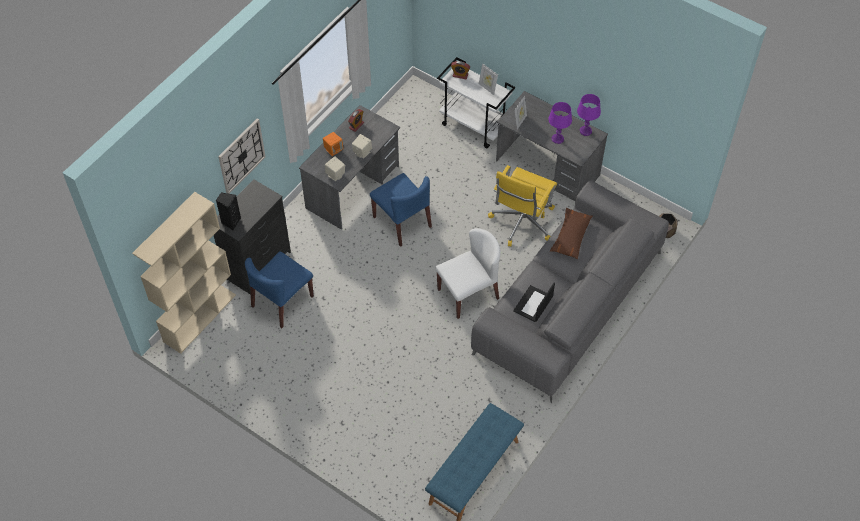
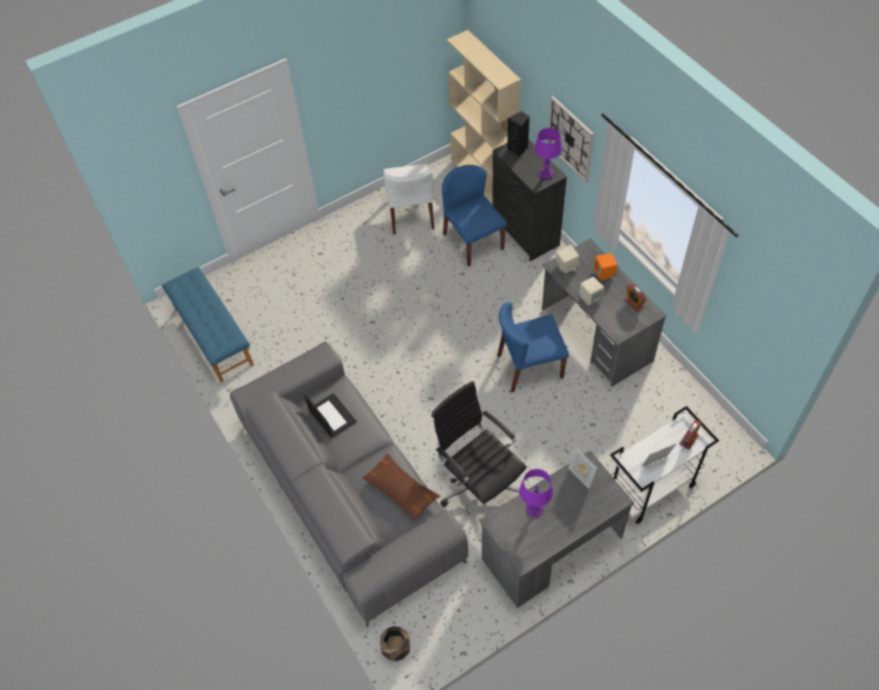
camera: 115 degrees right, 0 degrees up
(468, 293) = (408, 398): white chair -> white chair (411, 214)
(521, 222) = (479, 485): yellow office chair -> black office chair
(585, 131) = (535, 549): purple table lamp -> purple table lamp (546, 174)

